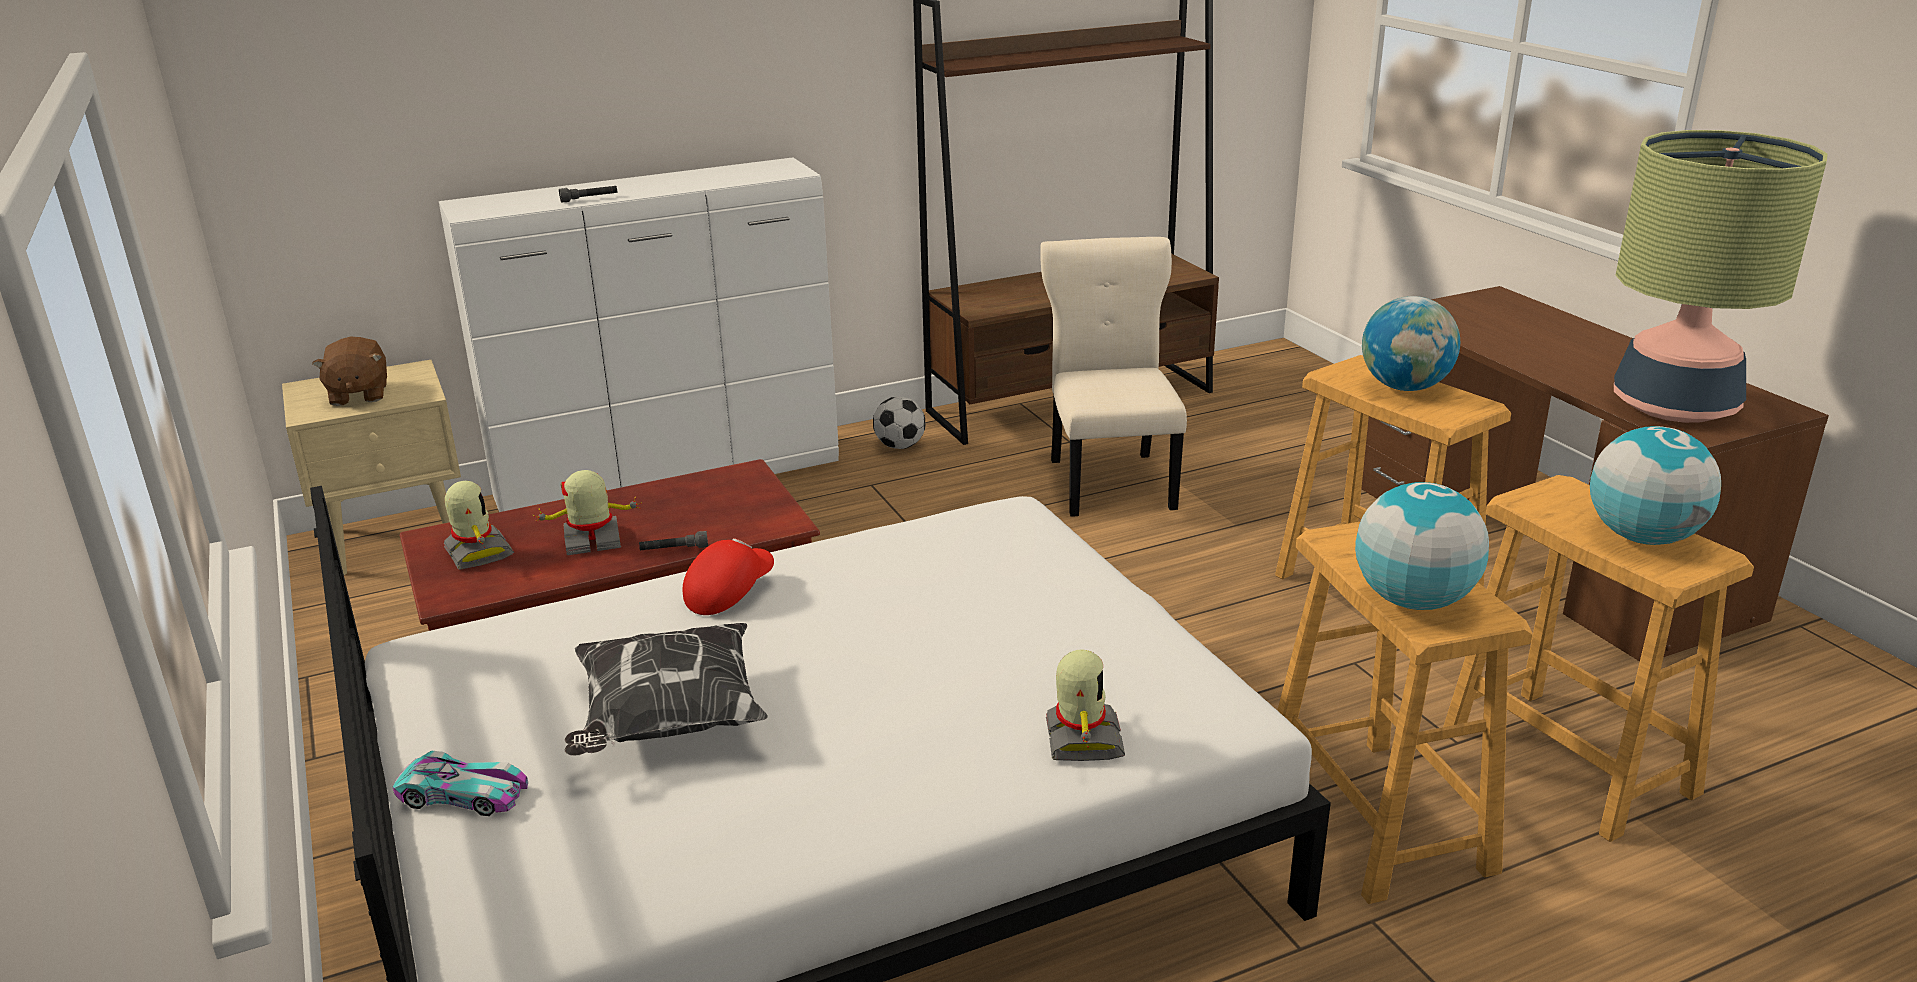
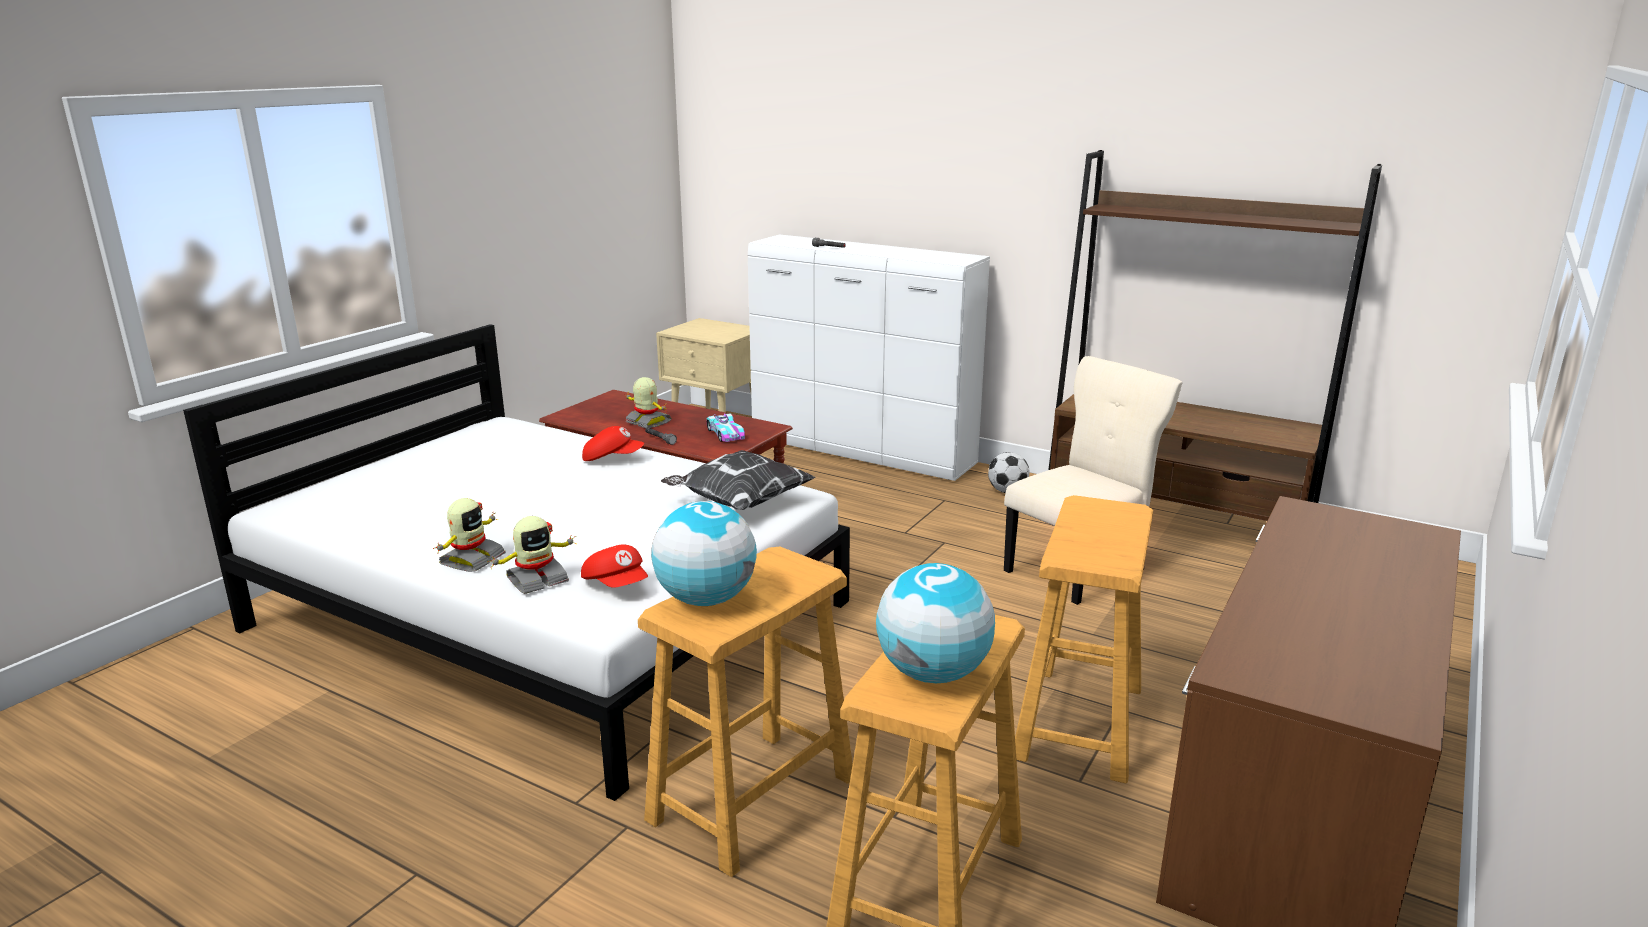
camera: 55 degrees right, 5 degrees down
(358, 395) = (706, 331): brown plush toy -> none
(463, 794) = (387, 467): toy car -> toy car (725, 434)
(477, 553) = (609, 407): toy robot -> toy robot (471, 559)
(667, 722) = (477, 484): pillow -> pillow (738, 503)
(1149, 686) = (617, 584): none -> red cap
(1405, 387) = (1105, 532): globe -> none
(1675, 406) = (1292, 656): table lamp -> none

